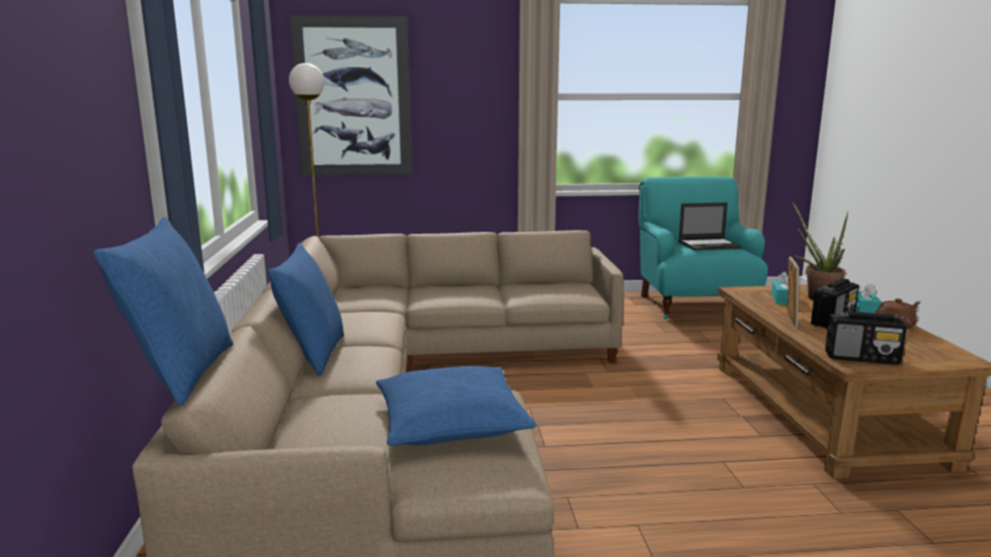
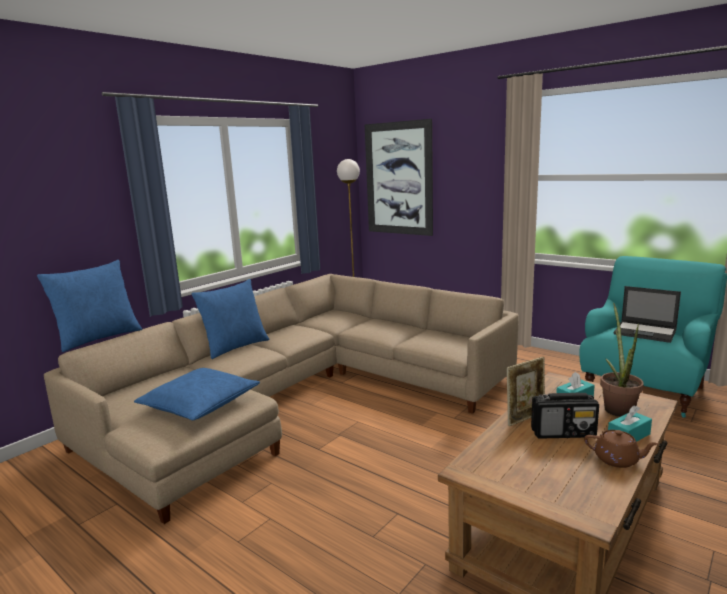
camera: 45 degrees right, 0 degrees up
(862, 358) = (490, 470): radio -> none

